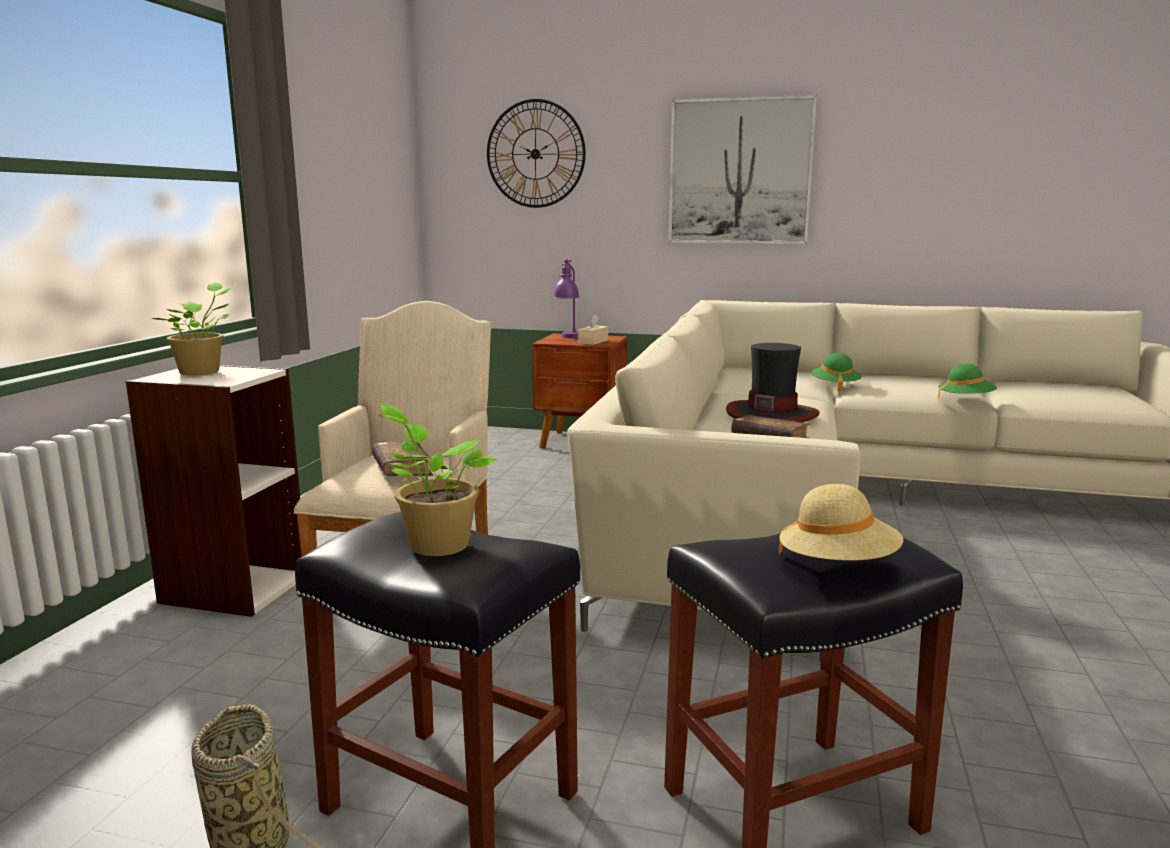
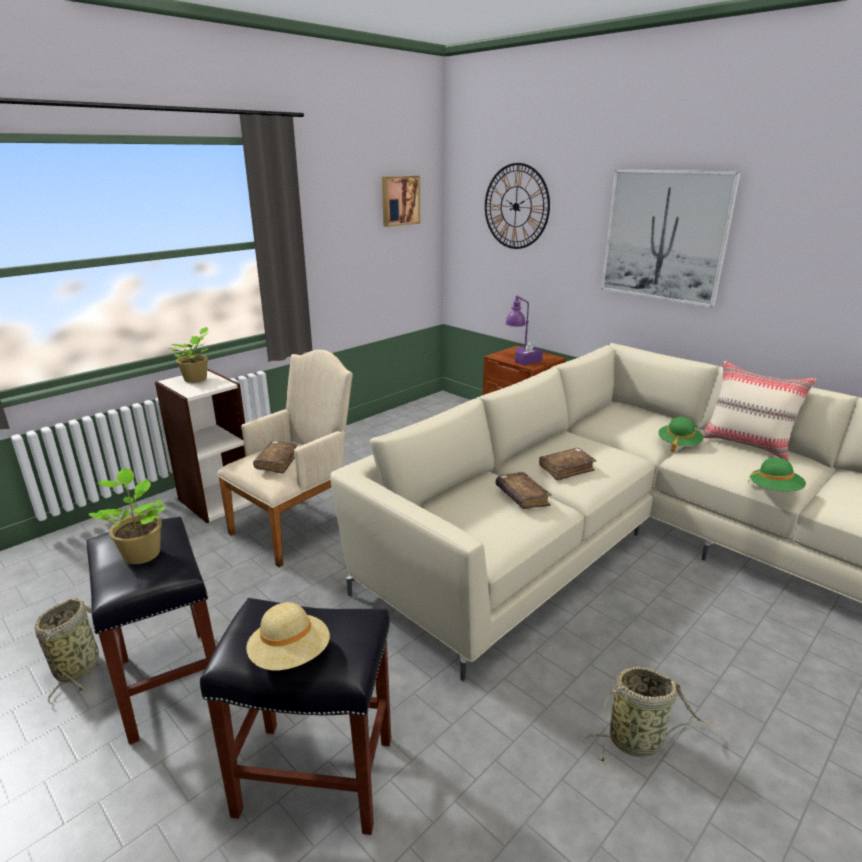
camera: 30 degrees right, 10 degrees up
(378, 144) = (399, 200): none -> picture
(593, 342) = (528, 361): beige tissue box -> purple tissue box
(772, 414) = (566, 469): hat -> brown book
(892, 377) = (747, 444): none -> beige pillow
(1042, 650) = (638, 741): none -> basket

